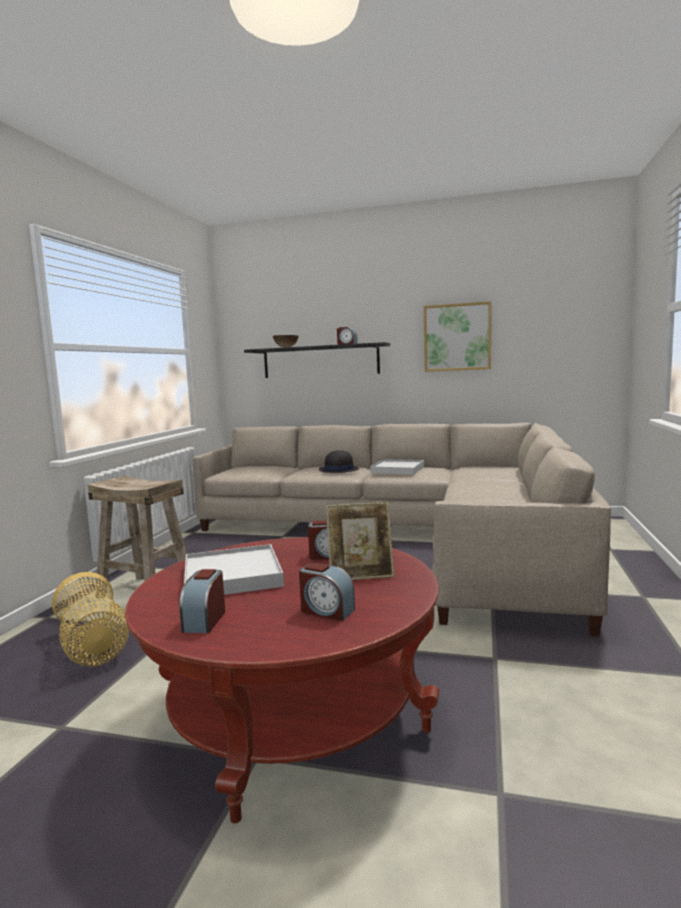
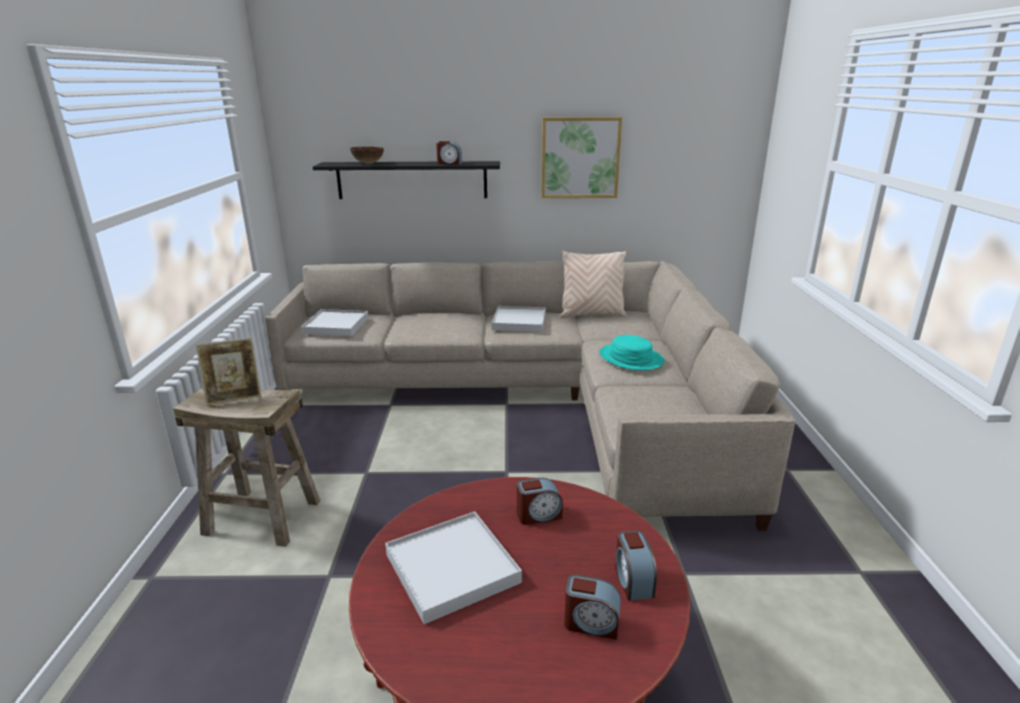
camera: 15 degrees left, 15 degrees up
(93, 646) = (240, 619): basket -> none
(204, 620) = (469, 661): alarm clock -> alarm clock (633, 580)
(248, 470) = (336, 325): none -> white tray
(338, 470) = (450, 324): black hat -> none
(361, 575) = (593, 550): picture frame -> picture frame (234, 397)
(466, 467) = (592, 314): none -> beige pillow
(484, 488) = (631, 358): none -> turquoise hat

